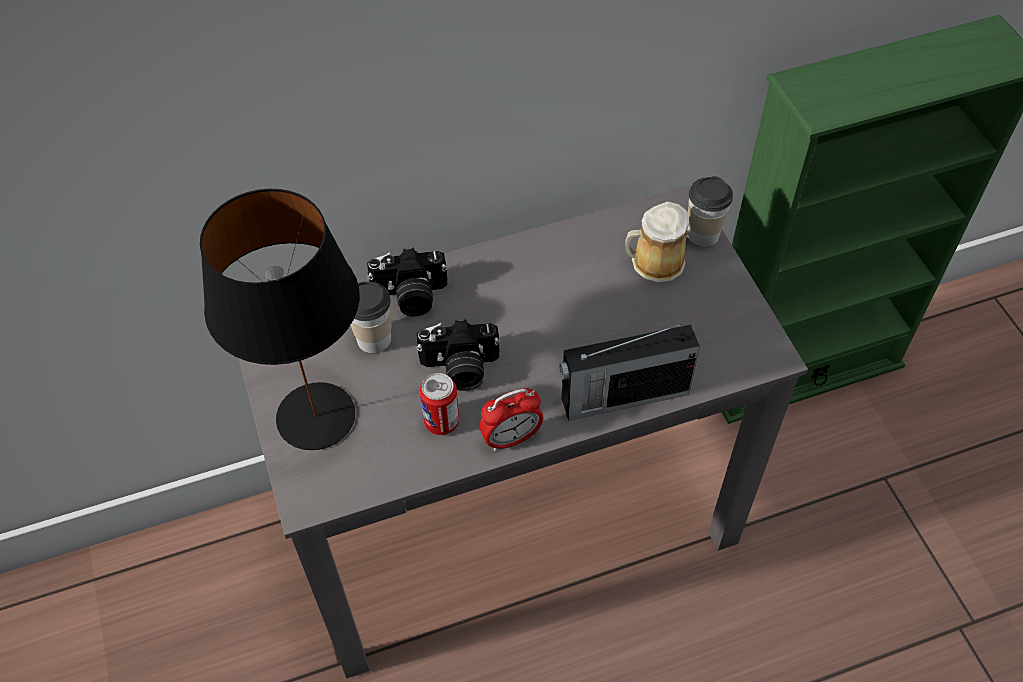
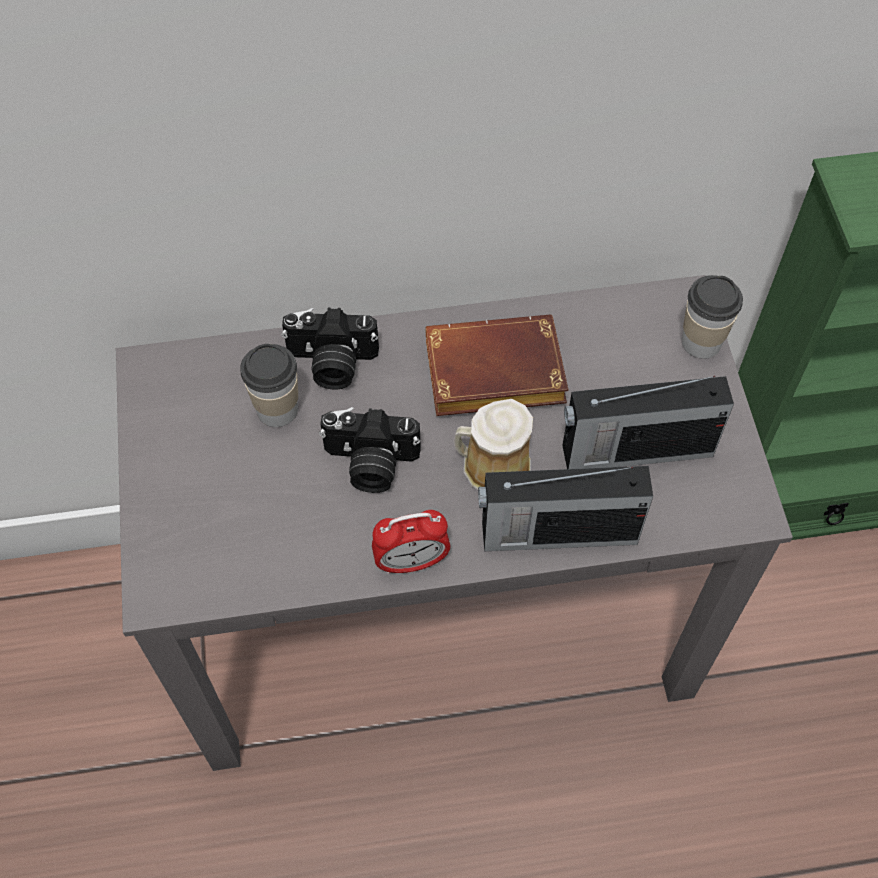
camera: 10 degrees right, 5 degrees up
(317, 416) = (191, 494): black table lamp -> none
(441, 422) = (334, 526): can -> none
(542, 286) = (491, 377): none -> brown book
(654, 263) = (633, 368): mug -> mug (492, 466)
(669, 324) = (634, 450): none -> radio

